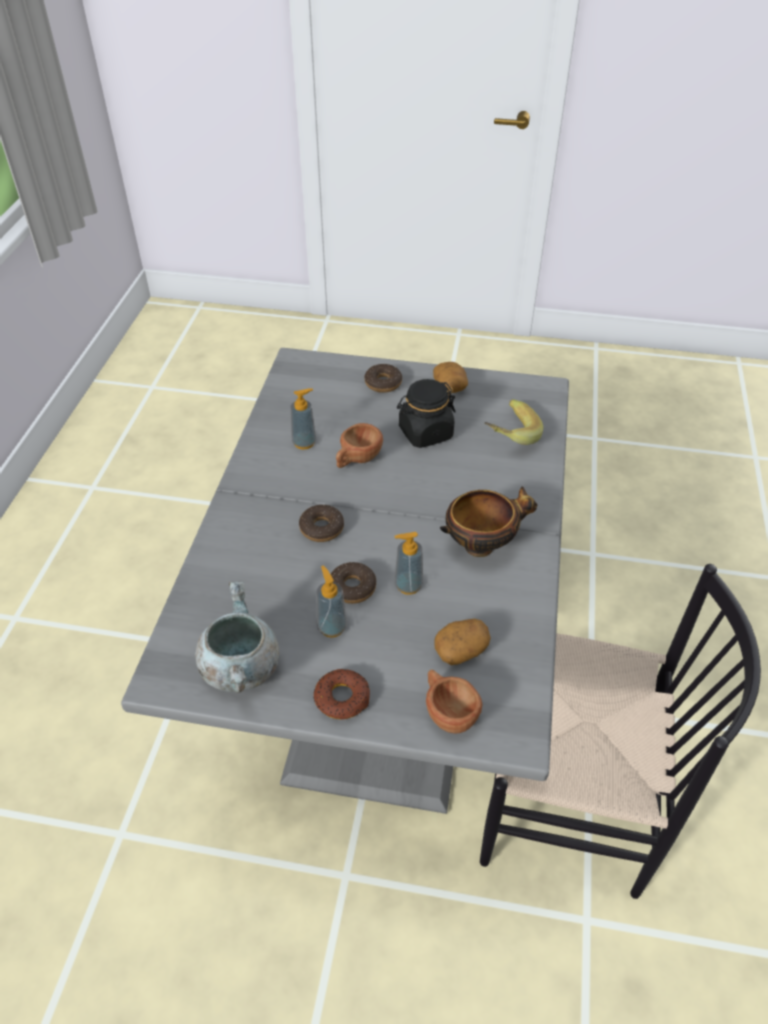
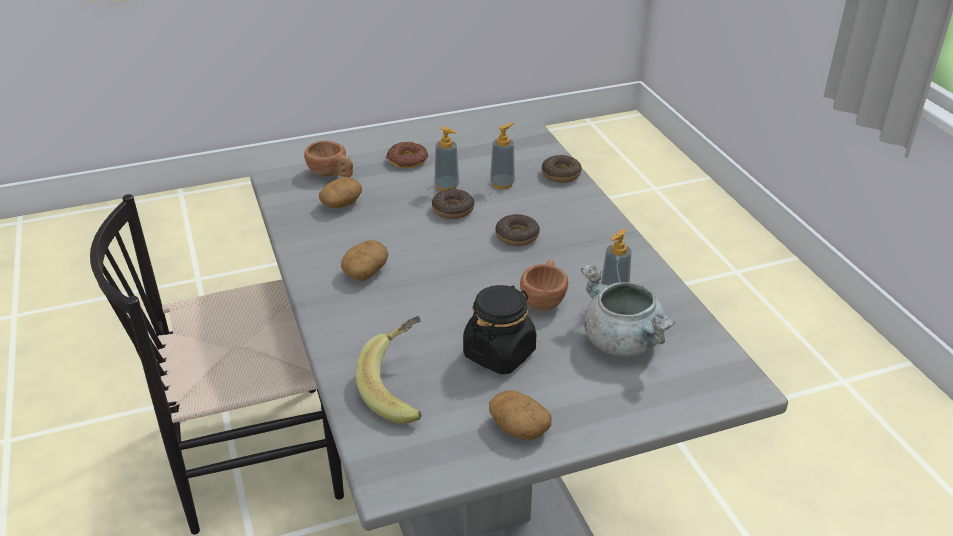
camera: 150 degrees right, 10 degrees down
(240, 667) = (488, 152): grey cooking pot -> grey cooking pot (623, 342)
(383, 383) = (605, 397): donut -> donut (561, 174)
(408, 585) = (409, 225): soap dispenser -> soap dispenser (502, 184)
(482, 545) = (365, 271): bowl -> potato

